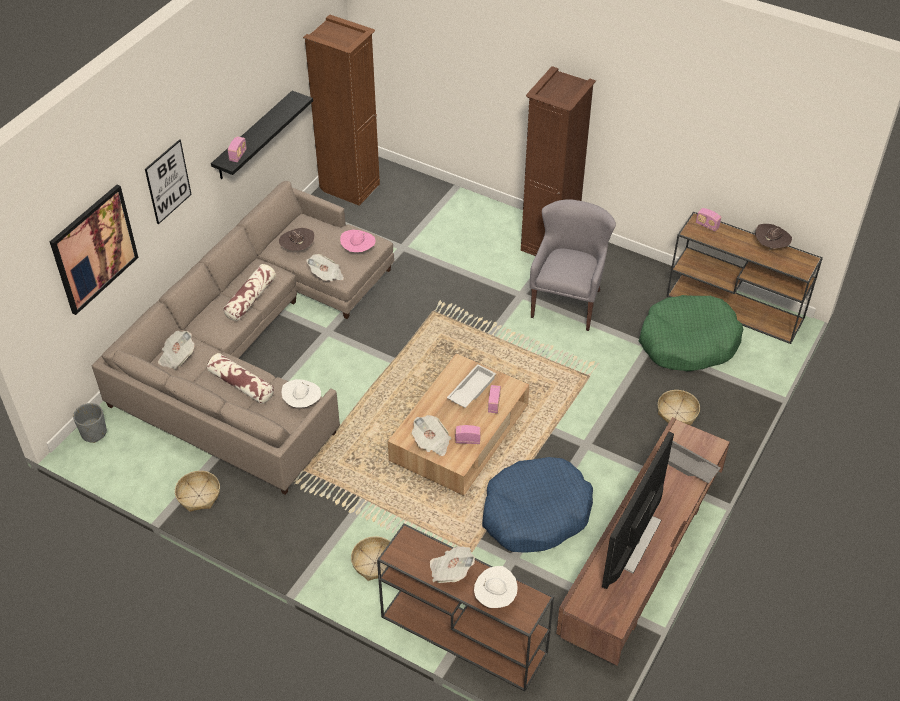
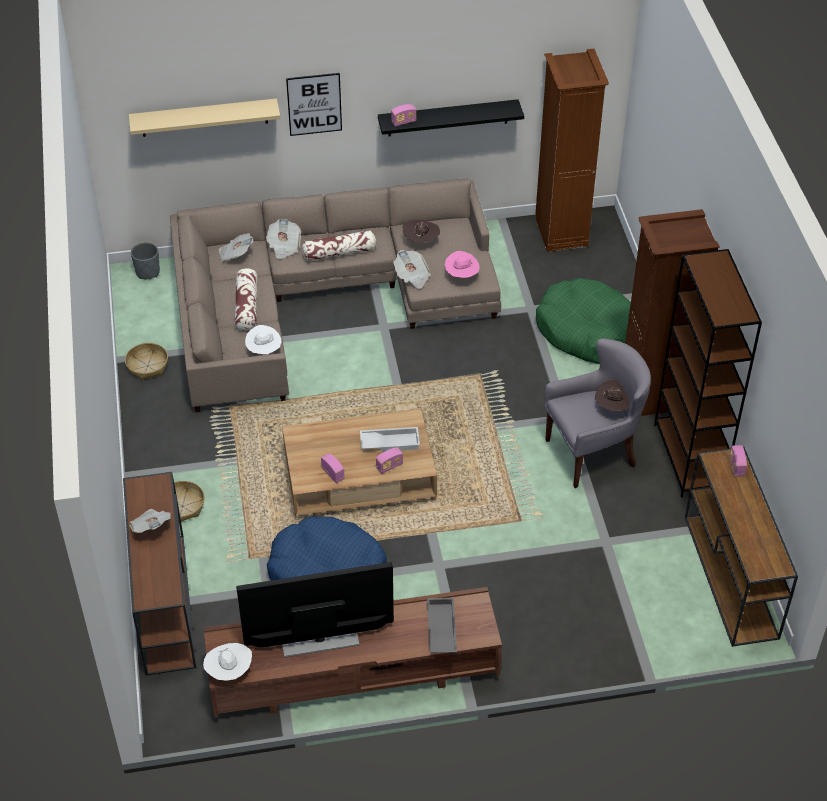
camera: 50 degrees right, 0 degrees up
(94, 249) = (204, 117): picture -> beige shelf
(432, 442) = (308, 453): newspaper -> newspaper (284, 246)
(495, 597) = (150, 569): white hat -> white hat (229, 671)
(618, 261) = (689, 457): none -> brown bookcase
(677, 413) = (545, 608): basket -> none
(687, 342) = (642, 567): green dog bed -> green dog bed (587, 331)
(770, 246) = (764, 528): brown hat -> brown hat (612, 407)

